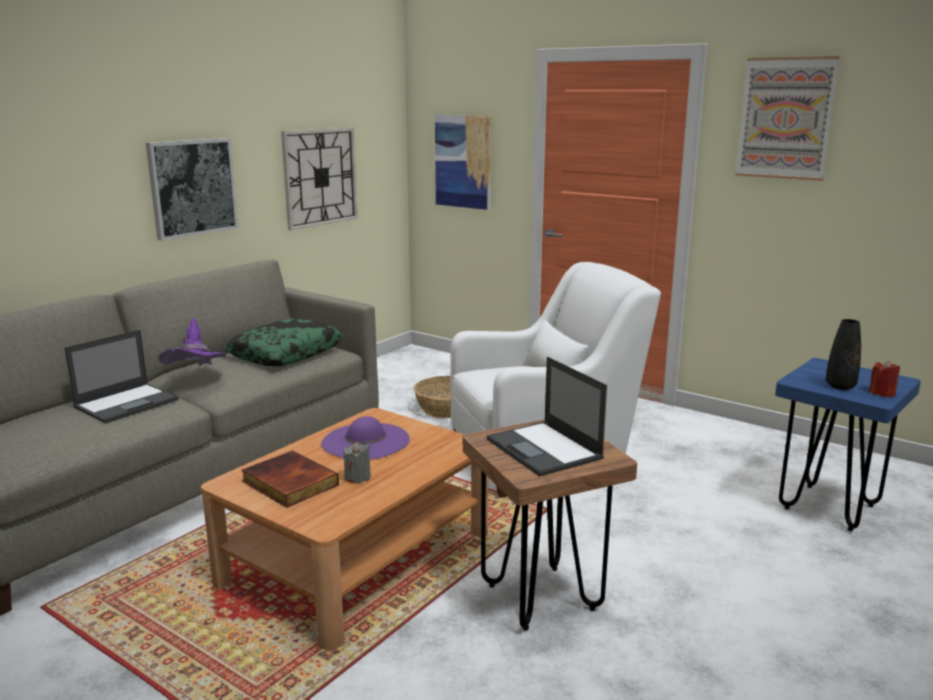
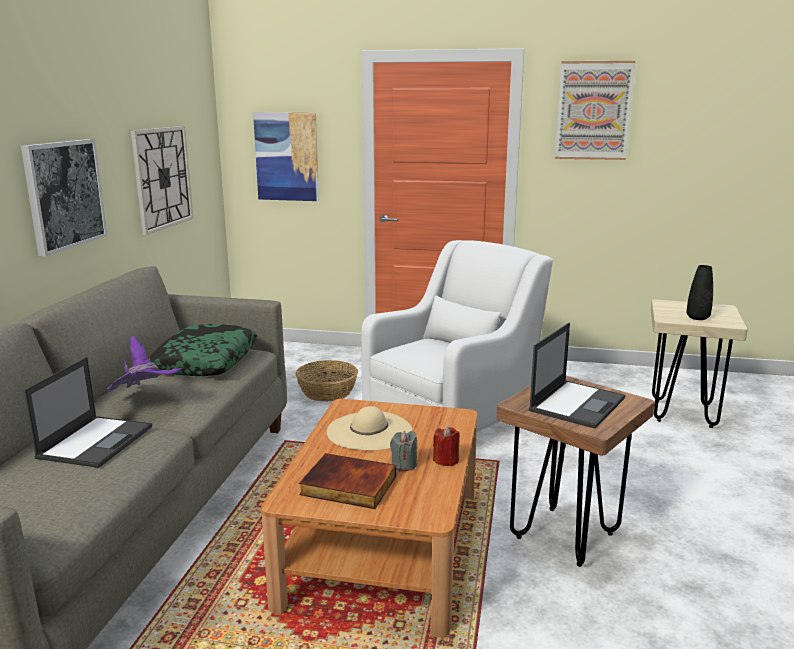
camera: 25 degrees left, 0 degrees up
(365, 441) = (369, 431): purple hat -> beige hat
(545, 449) = (577, 404): laptop -> laptop turned 90 degrees counterclockwise
(828, 507) = (682, 413): blue stool -> beige stool
(882, 393) = (728, 318): red candle -> red candle (446, 460)

